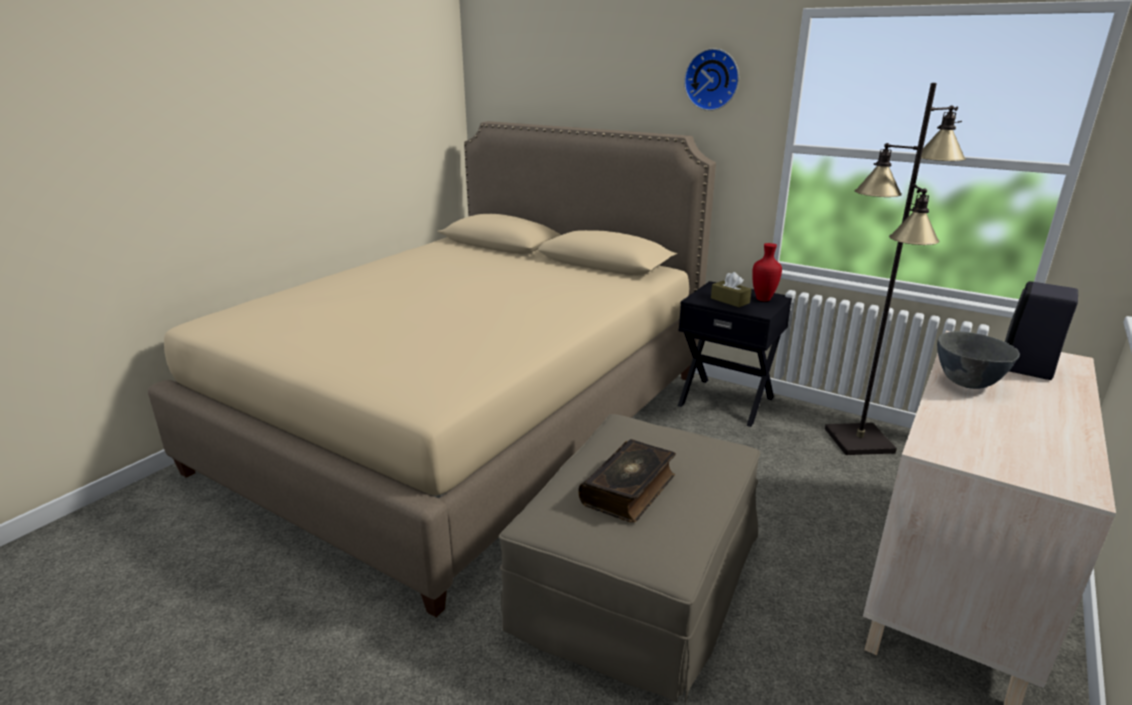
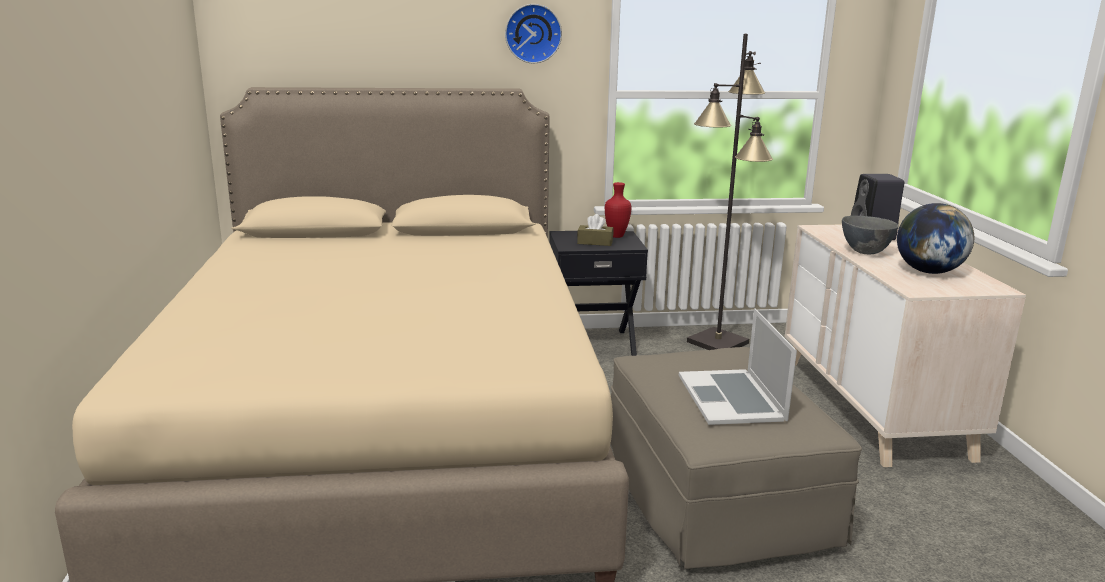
camera: 40 degrees left, 5 degrees down
(630, 490) = (731, 397): book -> laptop
(1010, 432) = (928, 271): none -> globe

